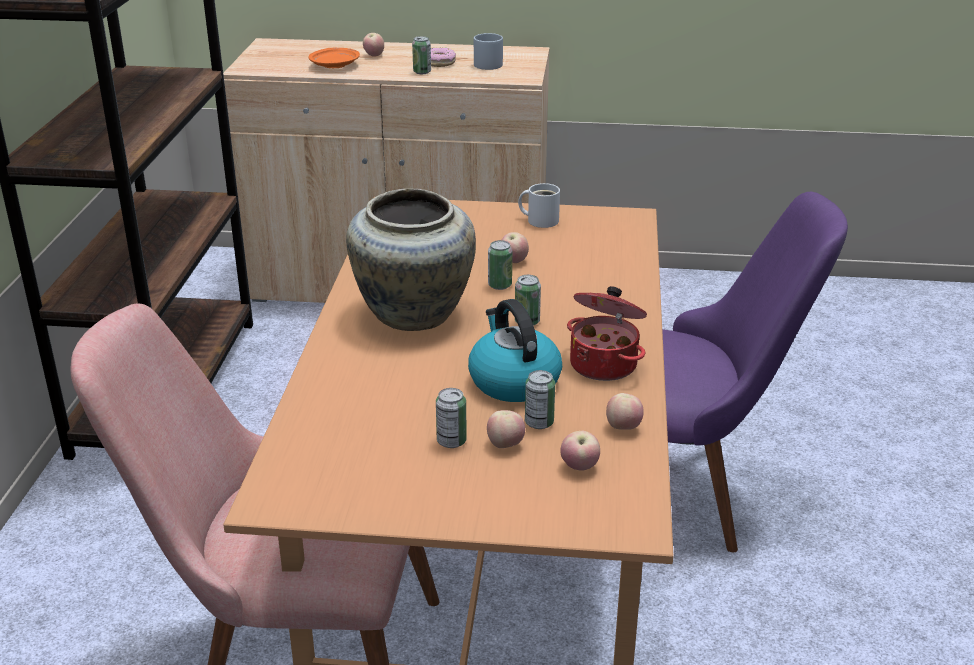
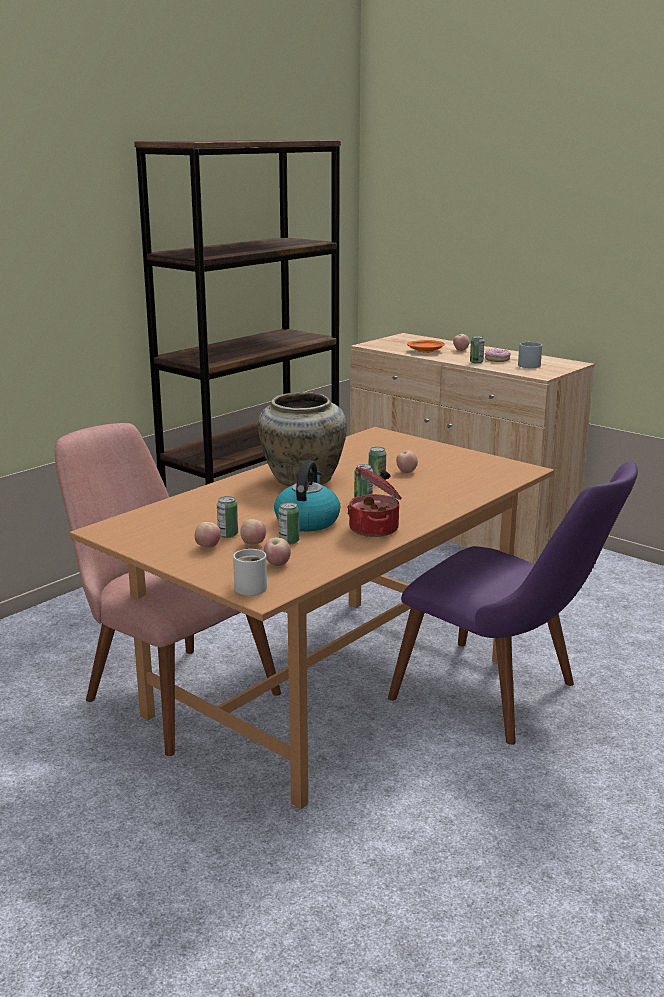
camera: 35 degrees right, 10 degrees down
(540, 220) = (460, 458): white mug -> white mug (250, 587)
(623, 428) = (333, 557): apple -> apple (208, 547)

